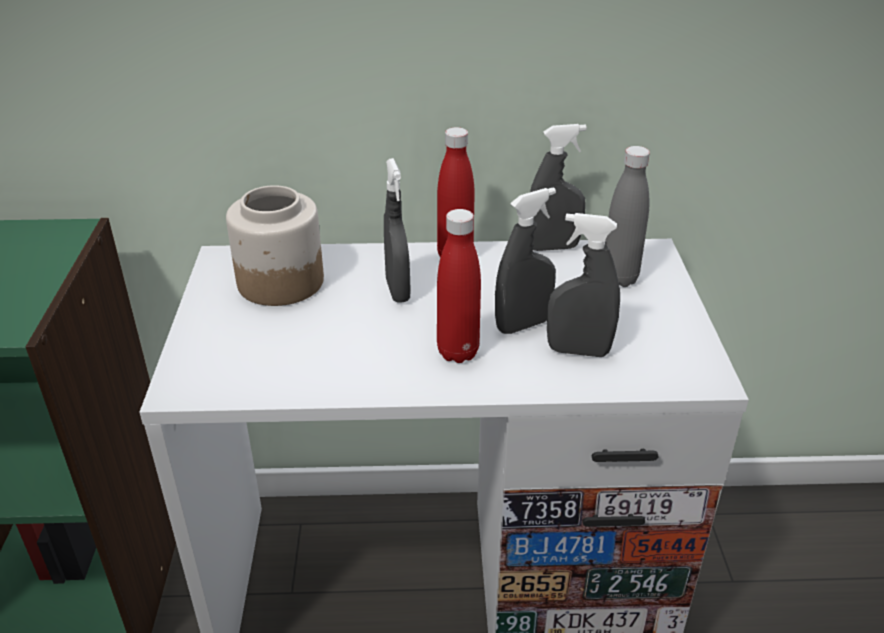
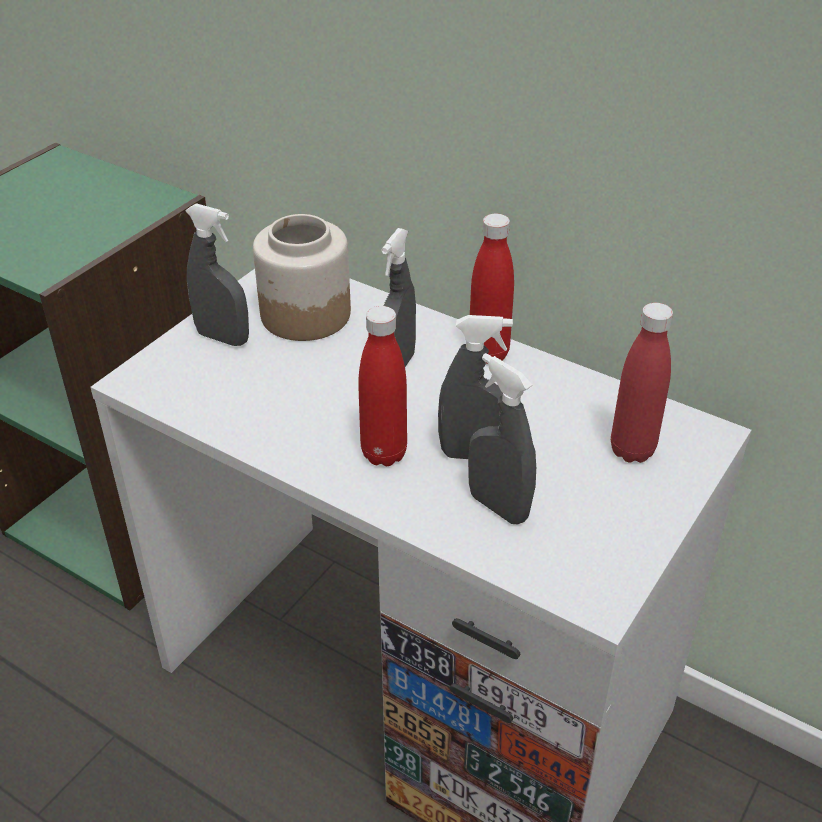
camera: 35 degrees right, 5 degrees up
(552, 247) = (600, 384): grey spray bottle -> grey spray bottle (223, 338)
(619, 279) = (632, 450): grey bottle -> red bottle

